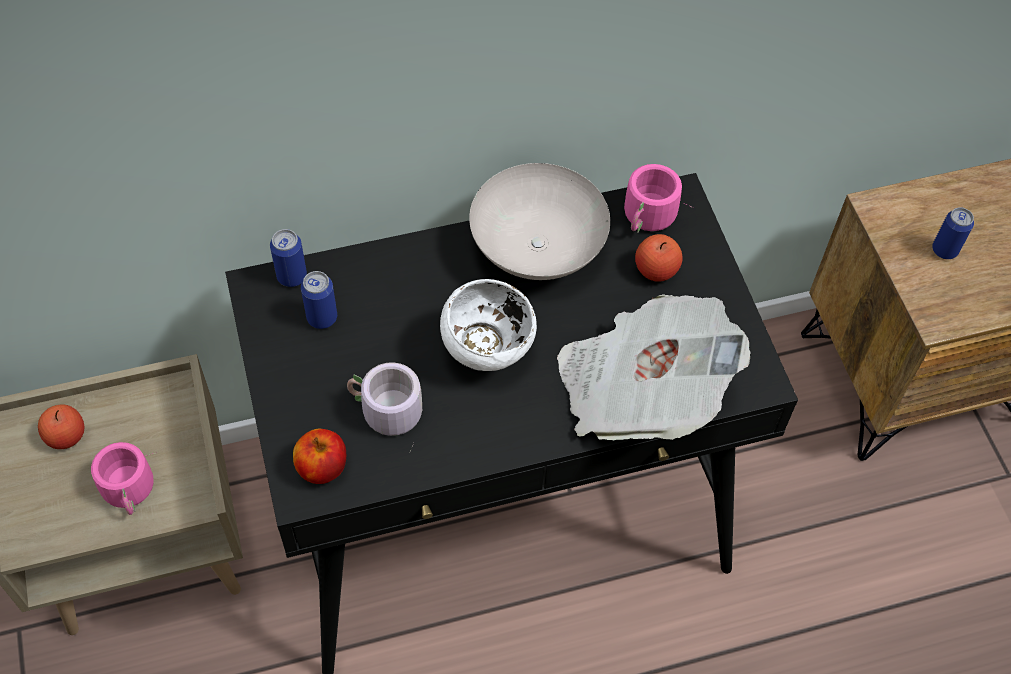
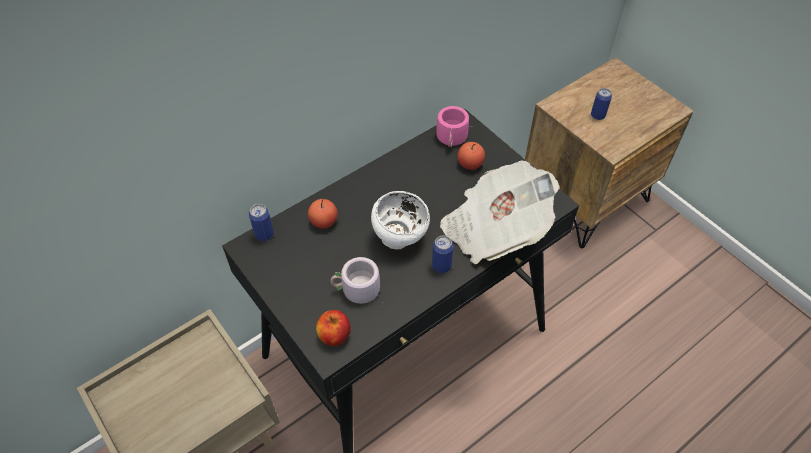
camera: 20 degrees left, 5 degrees down
(66, 436) = (146, 386): apple -> apple (324, 221)
(132, 491) = (203, 403): pink mug -> none
(322, 318) = (293, 251): can -> can (441, 266)
(539, 250) = (401, 174): white bowl -> none

